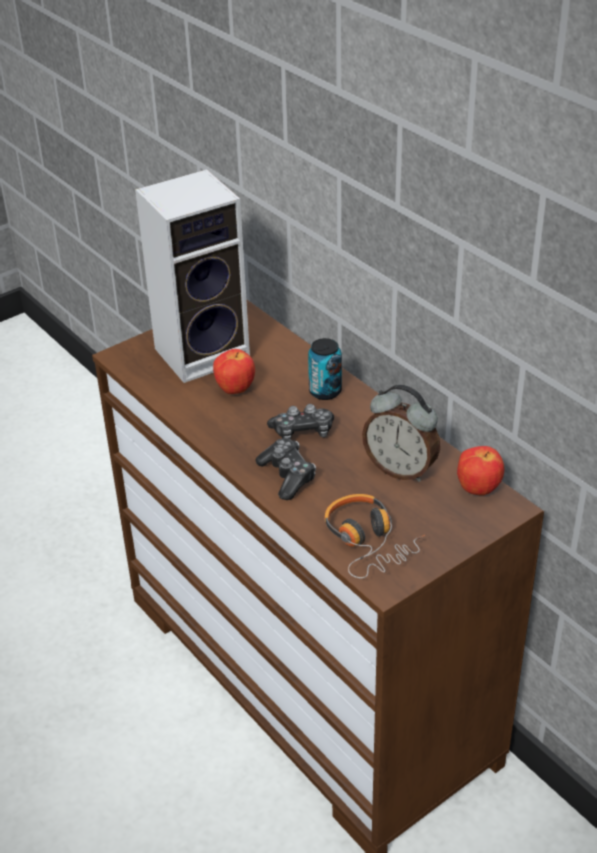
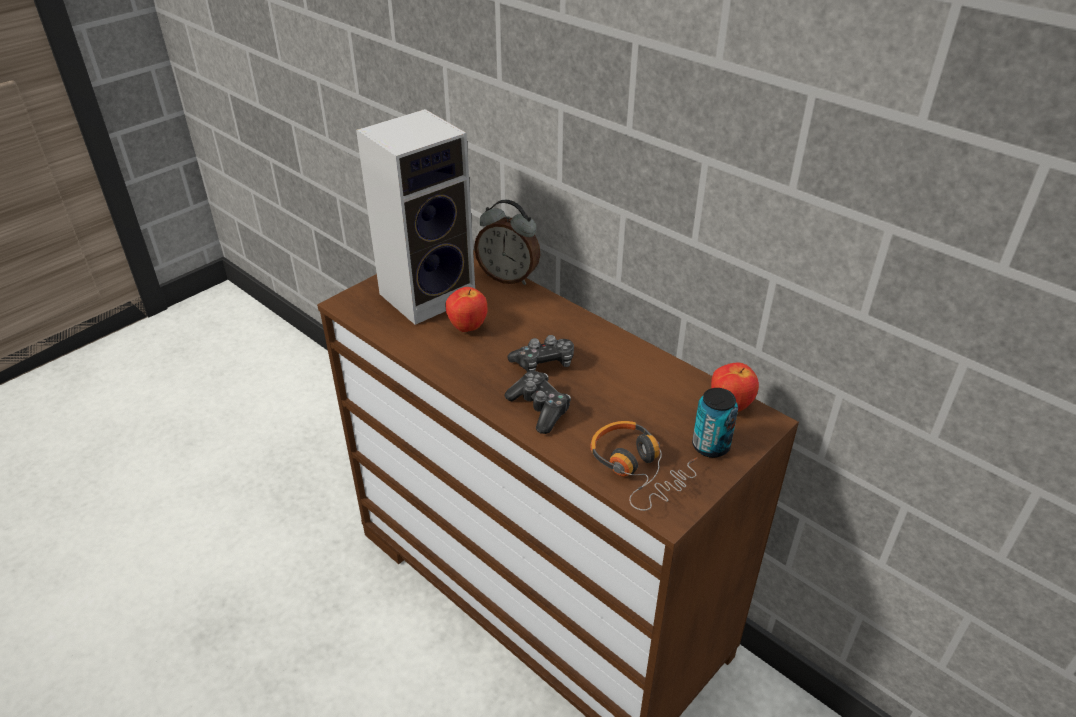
camera: 10 degrees left, 0 degrees up
(325, 391) = (556, 323): can -> can (710, 446)
(401, 469) = (649, 392): alarm clock -> alarm clock (508, 277)

